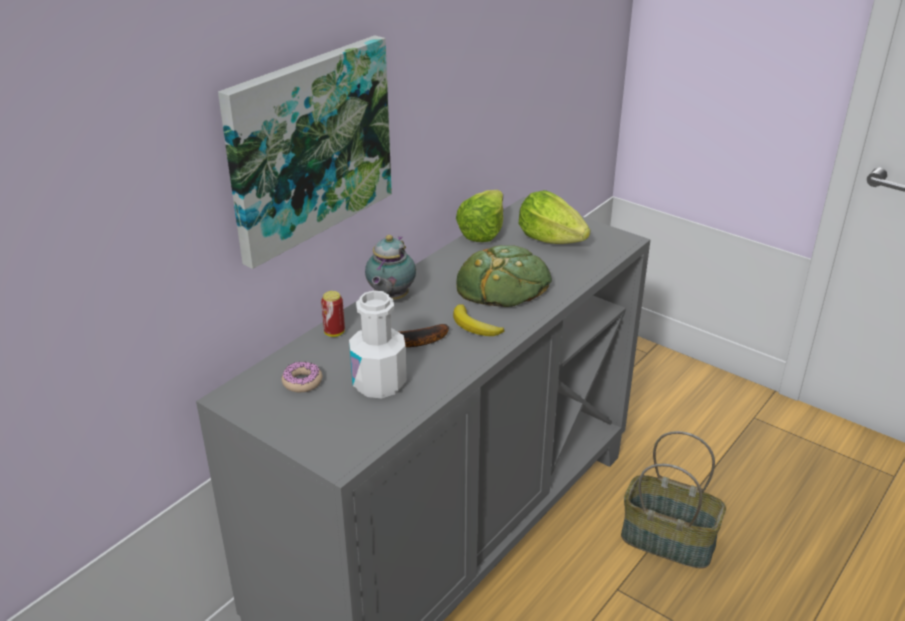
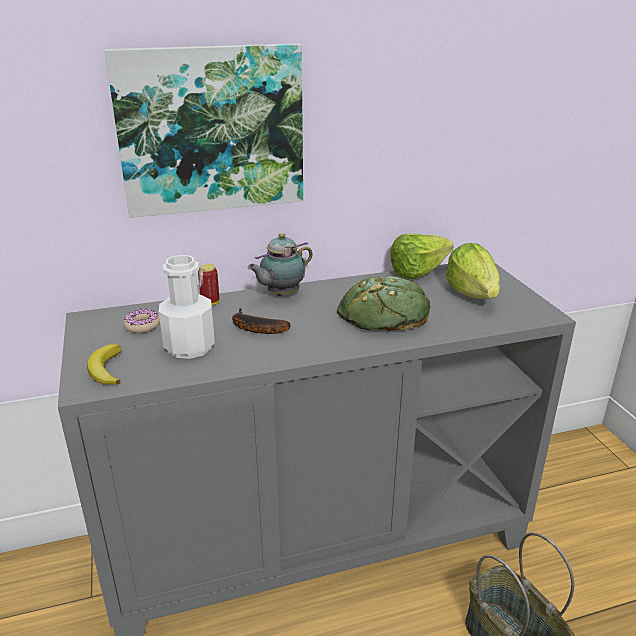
camera: 35 degrees right, 5 degrees down
(474, 326) = (318, 334): banana -> banana (106, 369)

